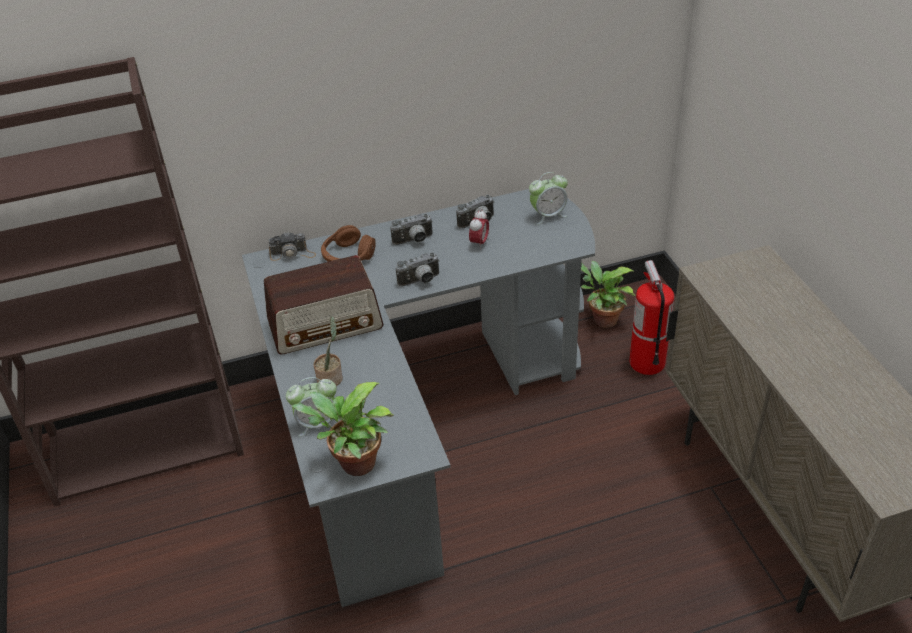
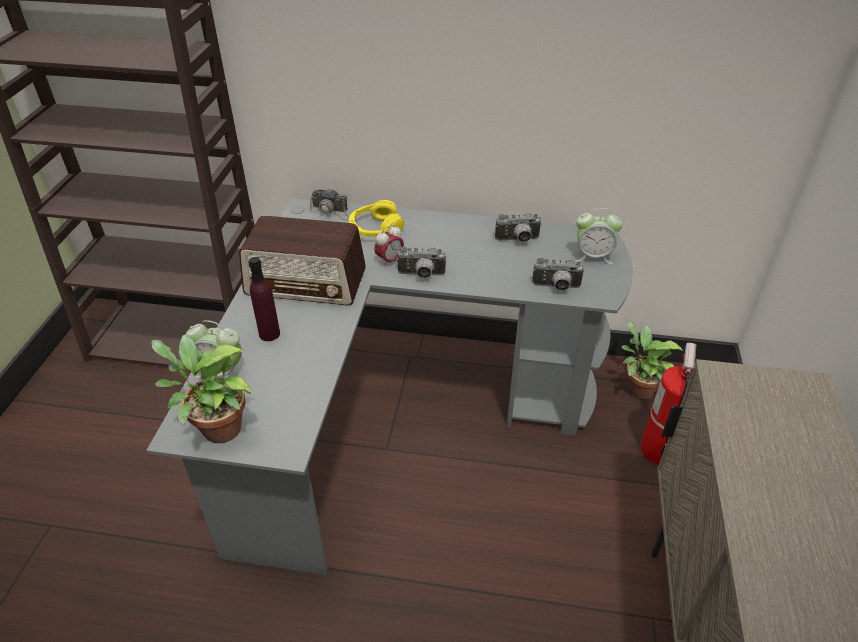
camera: 25 degrees right, 0 degrees up
(331, 378) = (269, 334): potted plant -> purple bottle
(348, 256) = (375, 229): brown headphones -> yellow headphones
(414, 241) = (444, 236): camera -> camera (556, 287)
(479, 243) = (504, 259): alarm clock -> alarm clock (389, 261)

